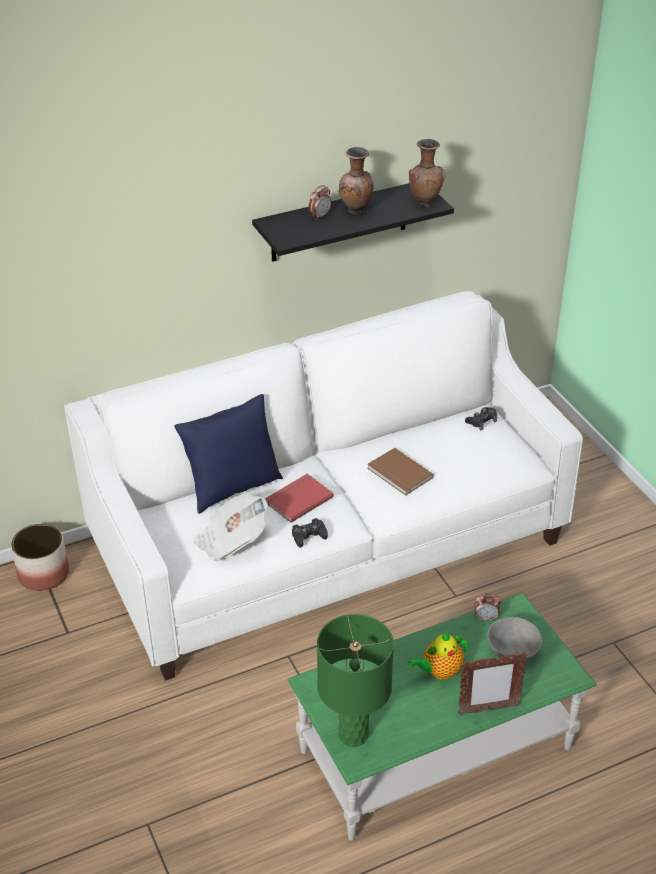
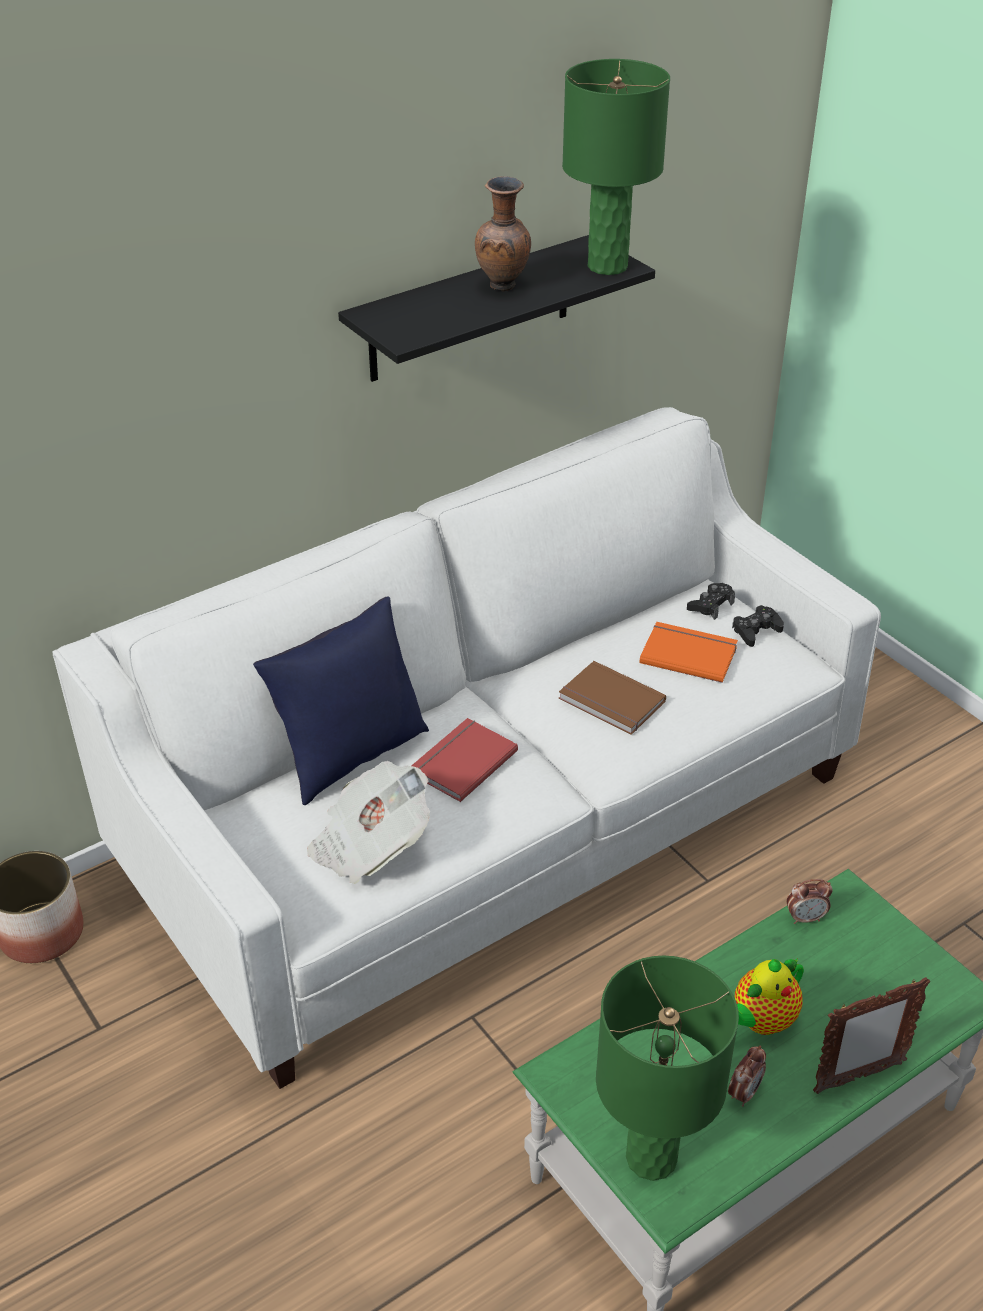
camera: 10 degrees left, 0 degrees up
(309, 536) = (494, 820): black game controller -> black game controller (756, 631)
(320, 215) = (447, 297): alarm clock -> alarm clock (744, 1093)
(425, 203) = (607, 266): brown vase -> green table lamp
(457, 450) = (688, 653): none -> orange book
(513, 653) = (866, 972): grey bowl -> none

